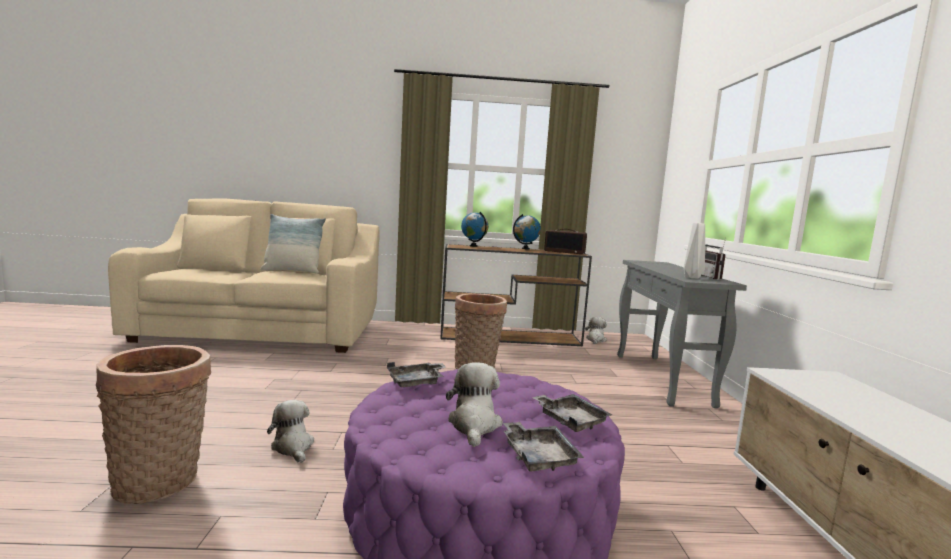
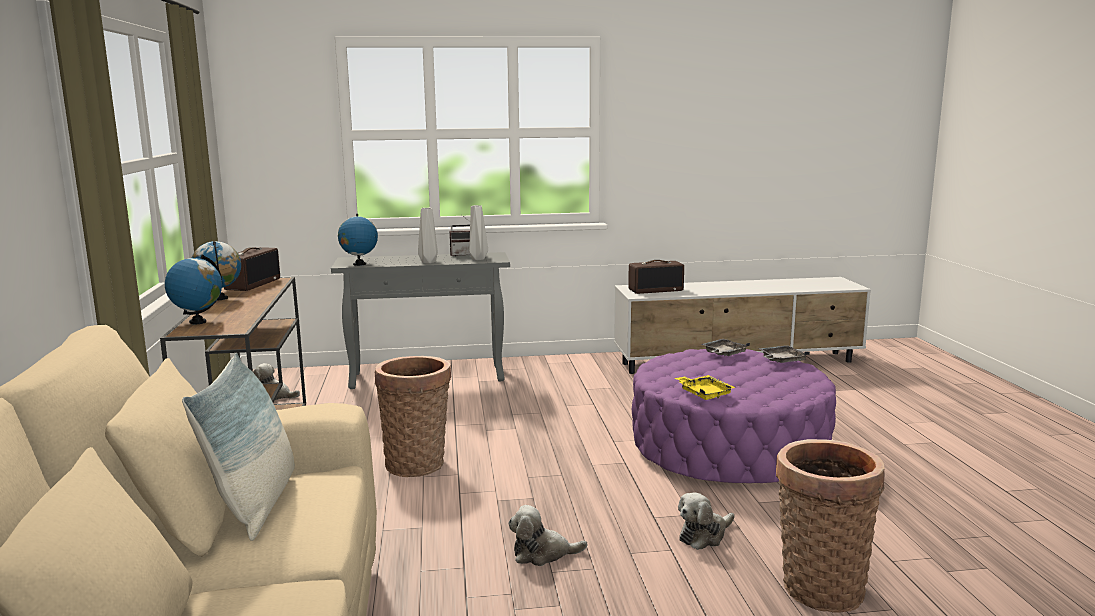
camera: 95 degrees left, 5 degrees up
(416, 382) = (704, 393): grey tray -> yellow tray
(474, 425) = (760, 374): plush toy -> plush toy (542, 554)
(640, 262) = (359, 264): none -> globe
(664, 270) = (427, 262): none -> grey vase
(835, 389) = (656, 290): none -> radio

